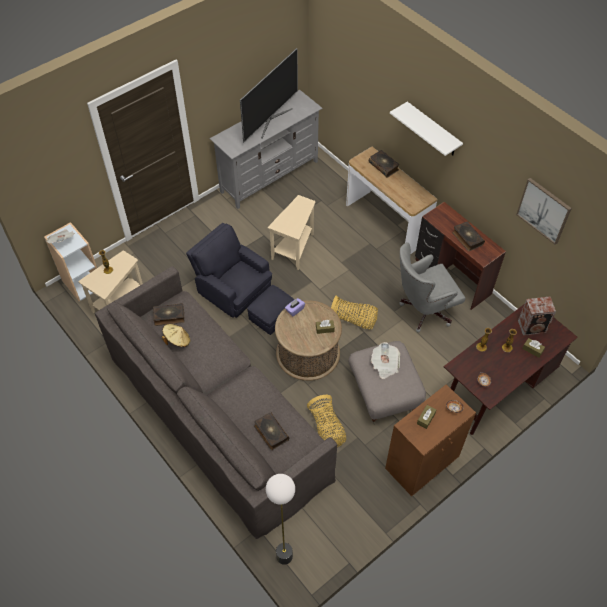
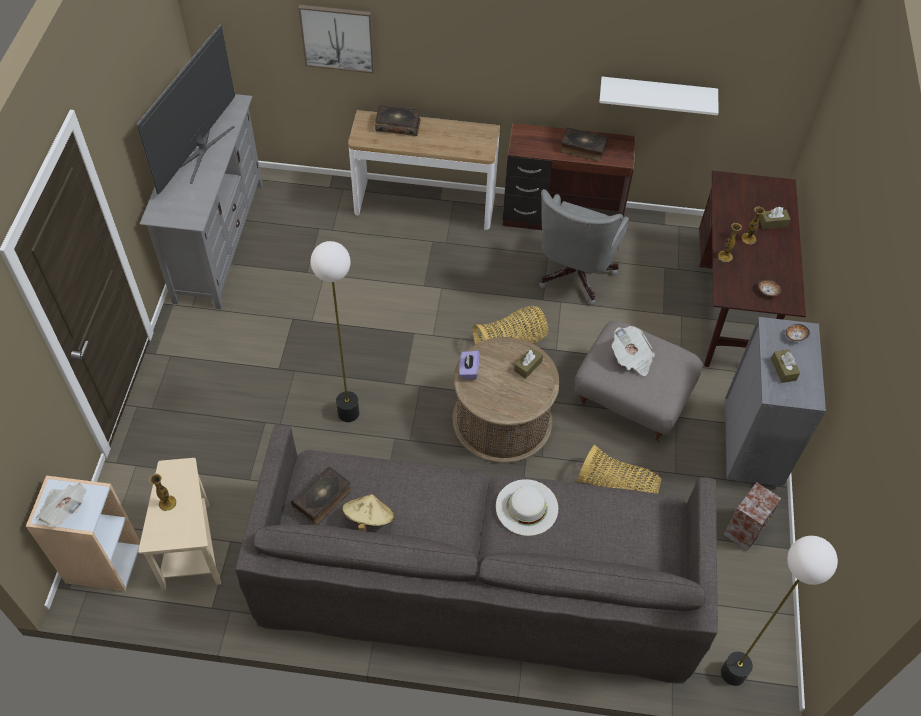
camera: 45 degrees left, 0 degrees up
(242, 296) = (348, 412): black armchair -> floor lamp
(249, 390) = (526, 507): none -> white hat
(270, 120) = (200, 150): television -> television turned 150 degrees counterclockwise
(271, 433) = (608, 536): book -> none
(294, 250) = (351, 310): beige side table -> none
(421, 465) = (751, 446): brown cabinet -> grey cabinet
(433, 130) = (470, 28): white shelf -> white shelf (656, 95)
(533, 327) = (746, 199): speaker -> speaker (746, 529)
(544, 210) = (690, 45): picture -> picture (337, 38)

